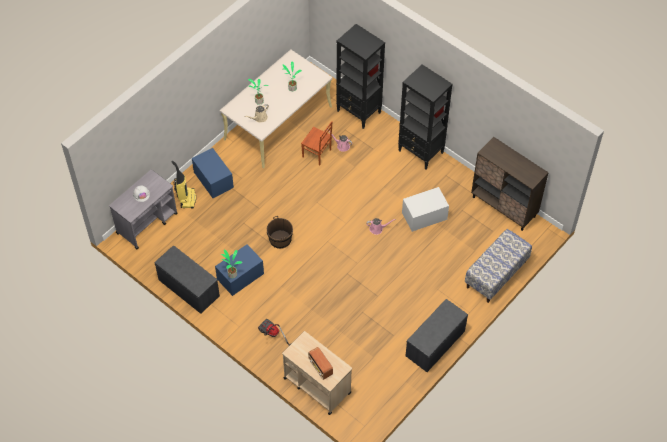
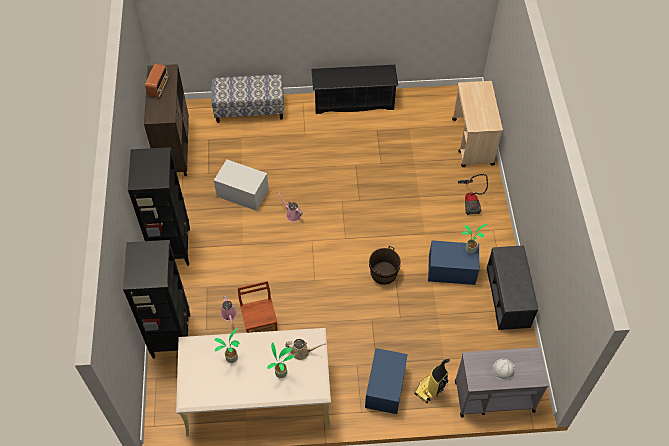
camera: 135 degrees left, 0 degrees up
(320, 367) = (482, 99): radio -> radio (158, 87)
(435, 344) = (354, 102): grey bench -> black shoe rack

